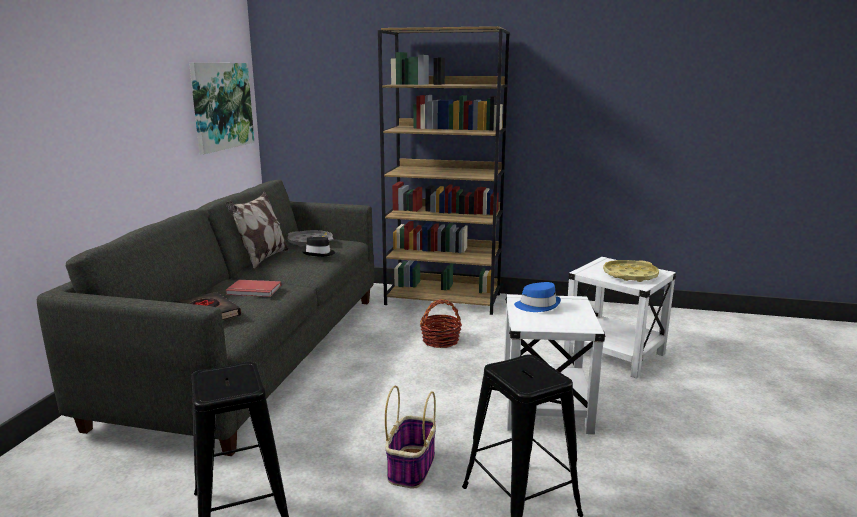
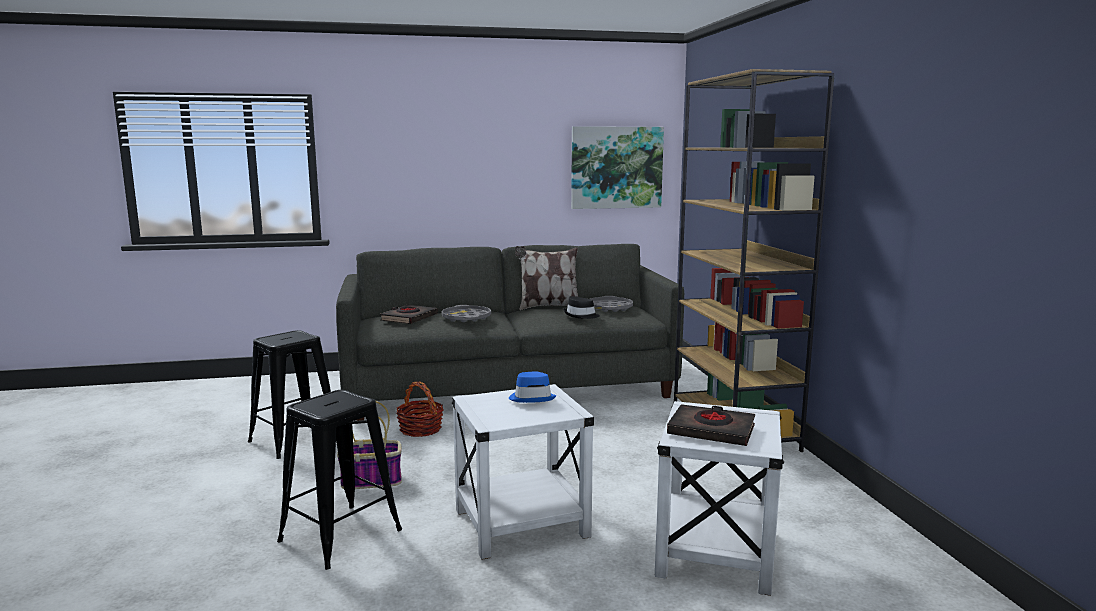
camera: 65 degrees right, 5 degrees down
(253, 290) = (466, 318): red book -> grey tray
(440, 340) = (621, 446): basket -> basket (420, 429)
(630, 275) = (711, 431): yellow tray -> black book

